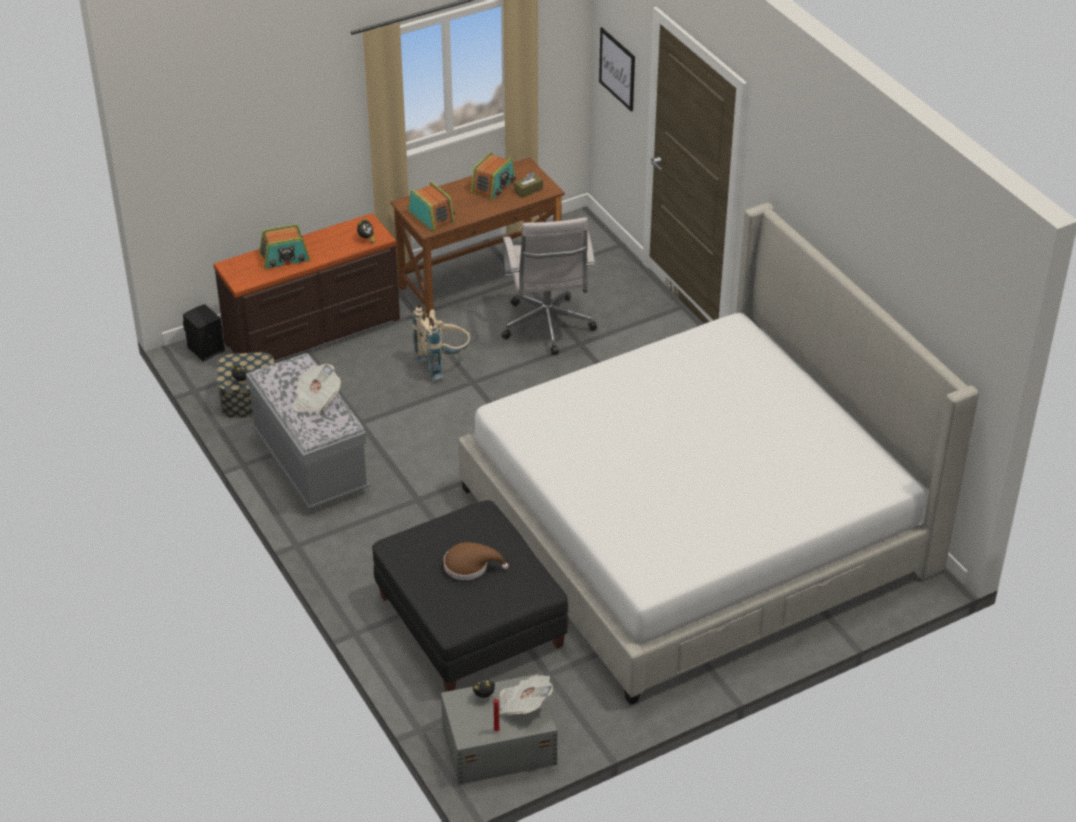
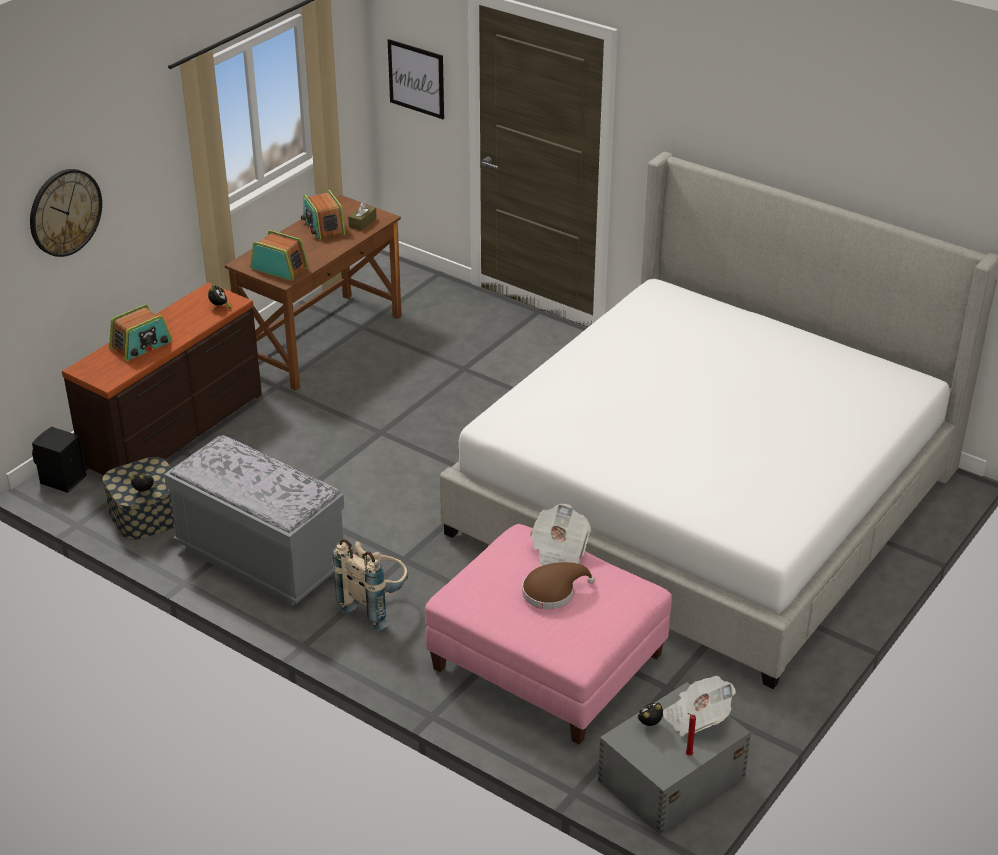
camera: 25 degrees left, 5 degrees down
(239, 136) = (65, 212): none -> wall clock
(315, 400) = (266, 476): newspaper -> newspaper (558, 551)
(443, 363) = (337, 423): beige backpack -> beige backpack (376, 606)
(471, 621) = (548, 661): black ottoman -> pink ottoman
(493, 186) = (323, 227): radio -> radio turned 150 degrees clockwise
(547, 328) = (421, 363): white office chair -> none

